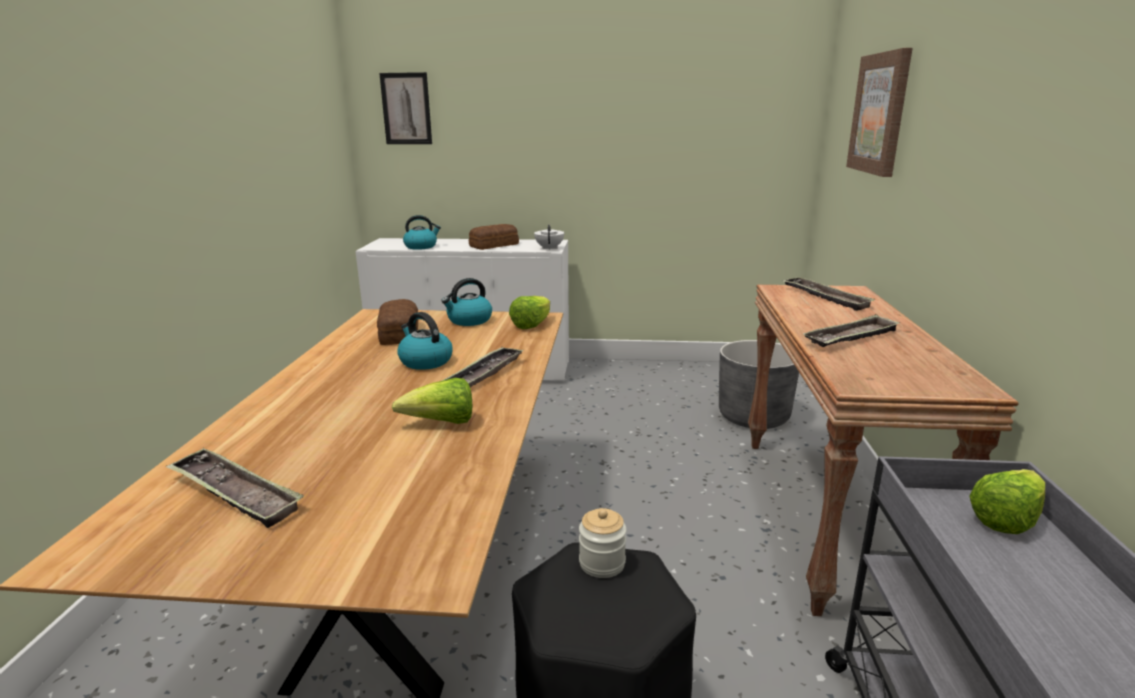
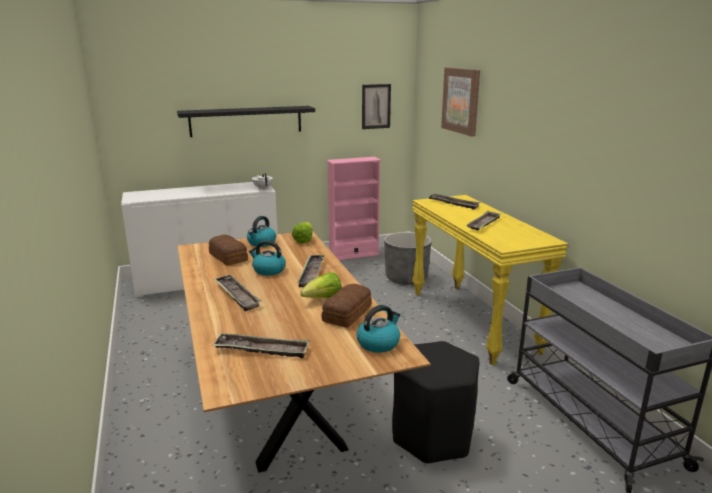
camera: 25 degrees left, 0 degrees up
(331, 392) = (237, 295): none -> tray
(406, 109) = (141, 95): picture -> picture (376, 106)
(421, 246) = (169, 196): kettle -> kettle (378, 343)
(495, 245) = (222, 190): bread -> bread (348, 313)
(545, 150) = (246, 121): none -> black shelf
(602, 563) = (427, 350): jar -> none
(694, 367) = (354, 255): none -> pink bookcase
(828, 517) = (473, 321): brown console table -> yellow console table
(1005, 519) = (579, 291): lettuce -> none

